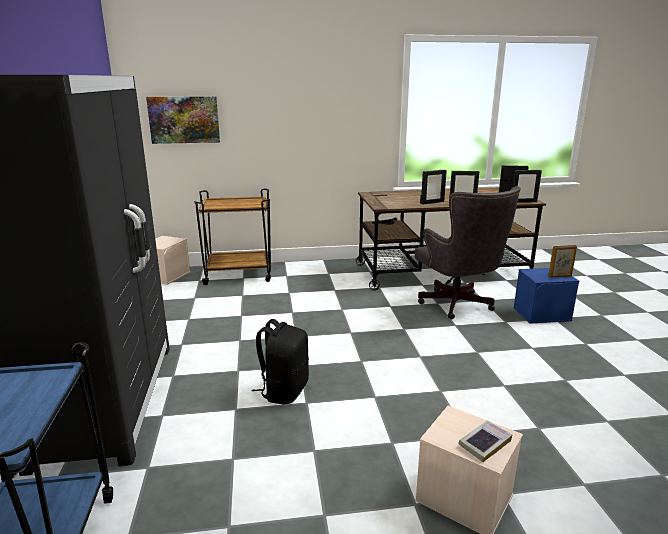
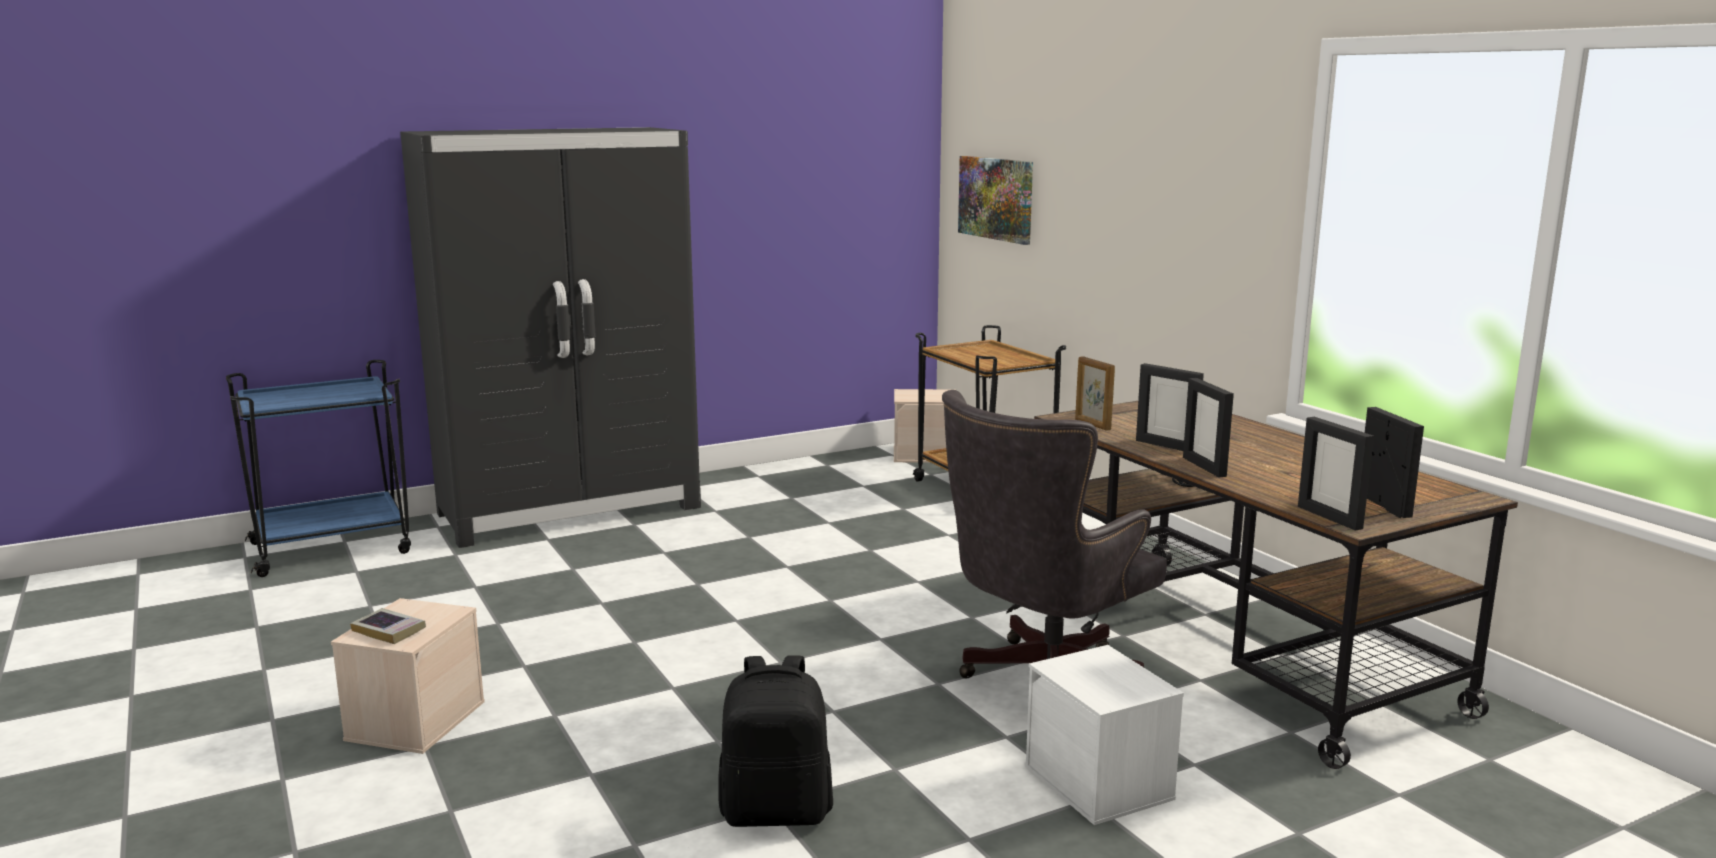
camera: 70 degrees right, 5 degrees down
(284, 391) = (625, 585): black backpack -> black backpack (777, 811)
(542, 314) = (1100, 783): blue storage box -> white storage box
(560, 276) = (1104, 691): picture frame -> picture frame (1092, 425)

